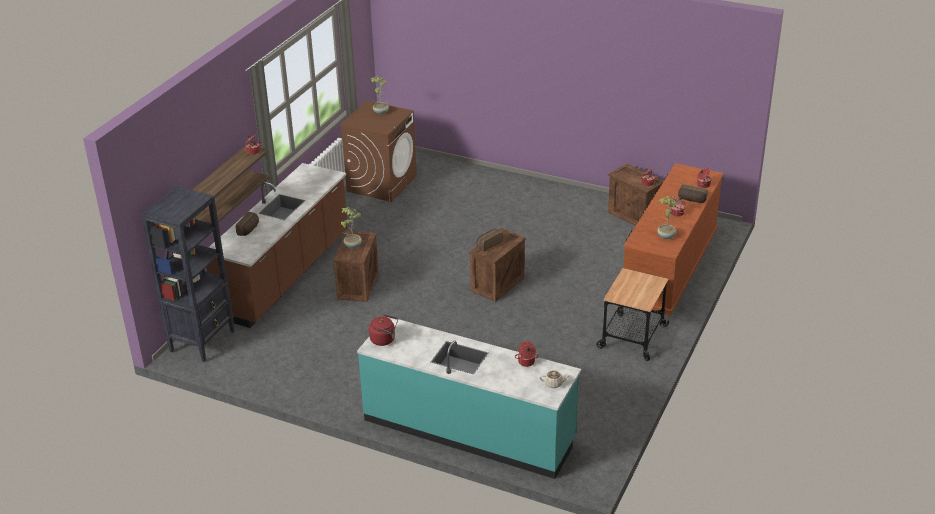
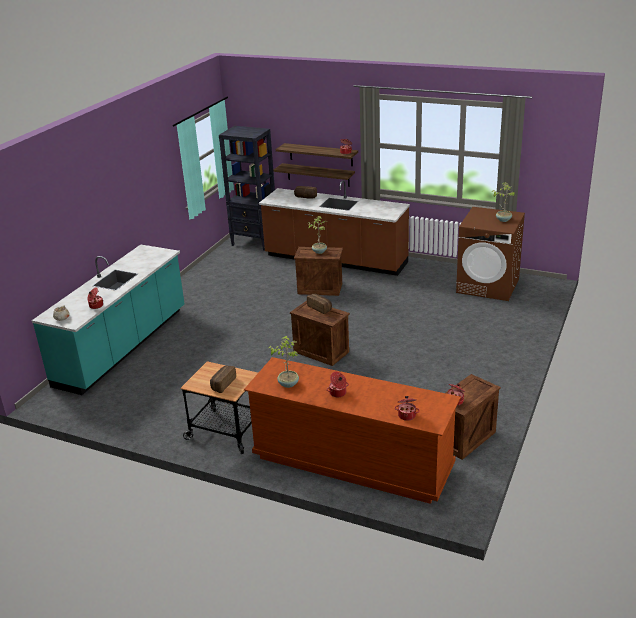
camera: 90 degrees right, 5 degrees down
(384, 339) = (149, 252): red kettle -> none
(692, 200) = (368, 405): bread -> bread (222, 384)

